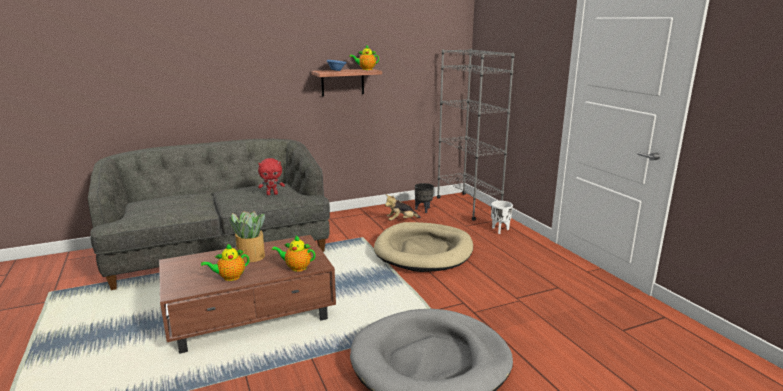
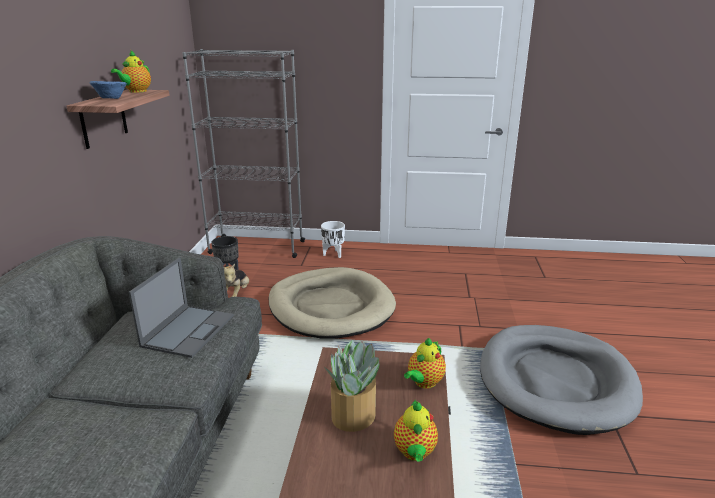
camera: 60 degrees left, 5 degrees up
(272, 194) = (189, 330): red plush toy -> laptop

